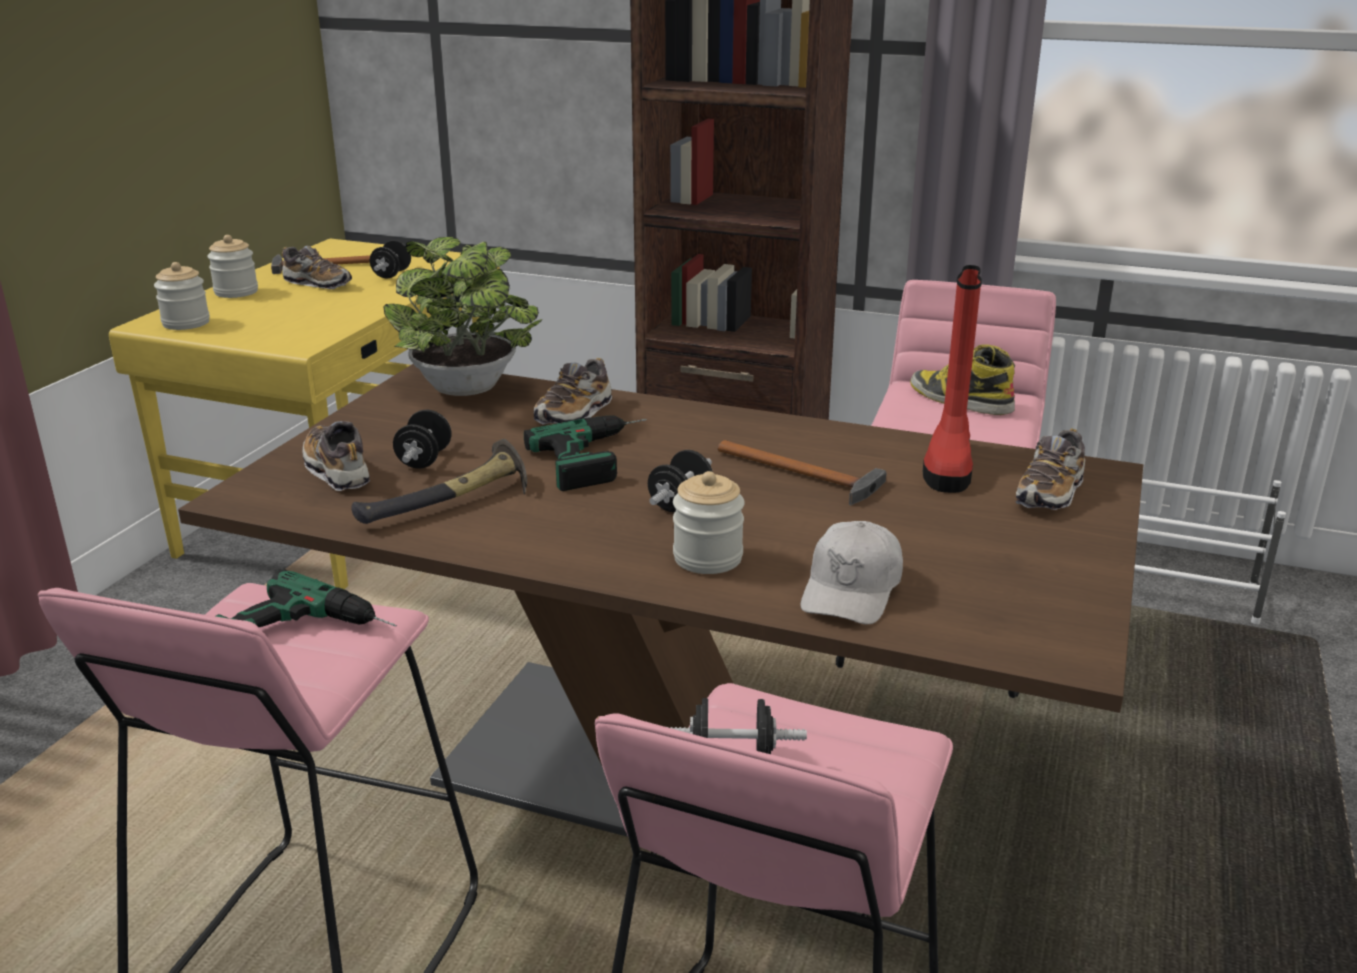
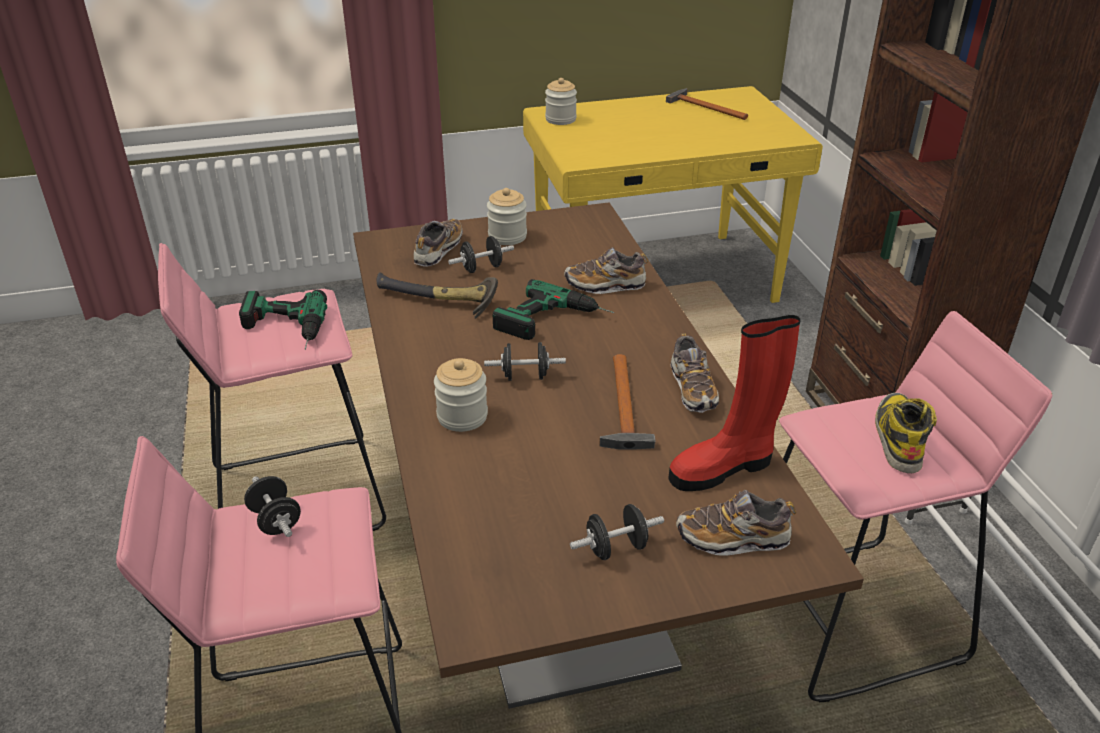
camera: 55 degrees right, 10 degrees up
(236, 292) = (623, 107): jar -> jar (507, 236)
(318, 284) = (673, 120): shoe -> shoe (692, 389)
(392, 274) = (726, 130): black dumbbell -> black dumbbell (616, 548)
(468, 391) = (590, 237): potted plant -> none
(852, 590) = (475, 490): white cap -> none

